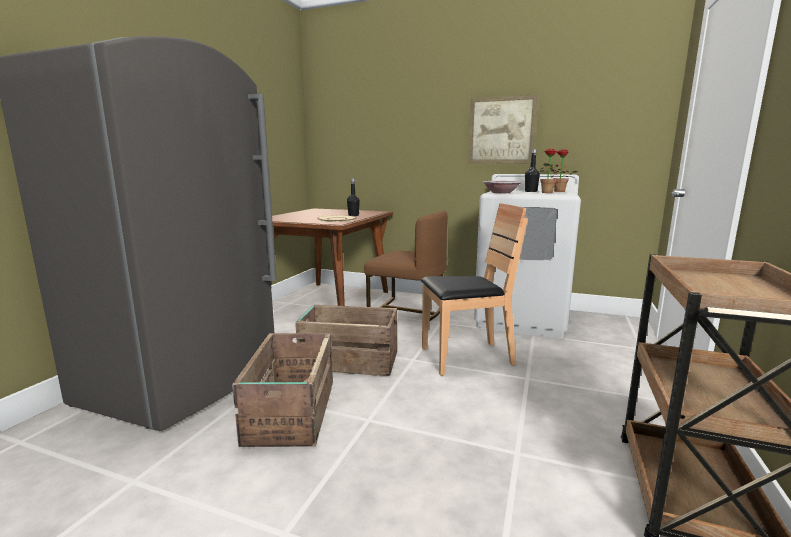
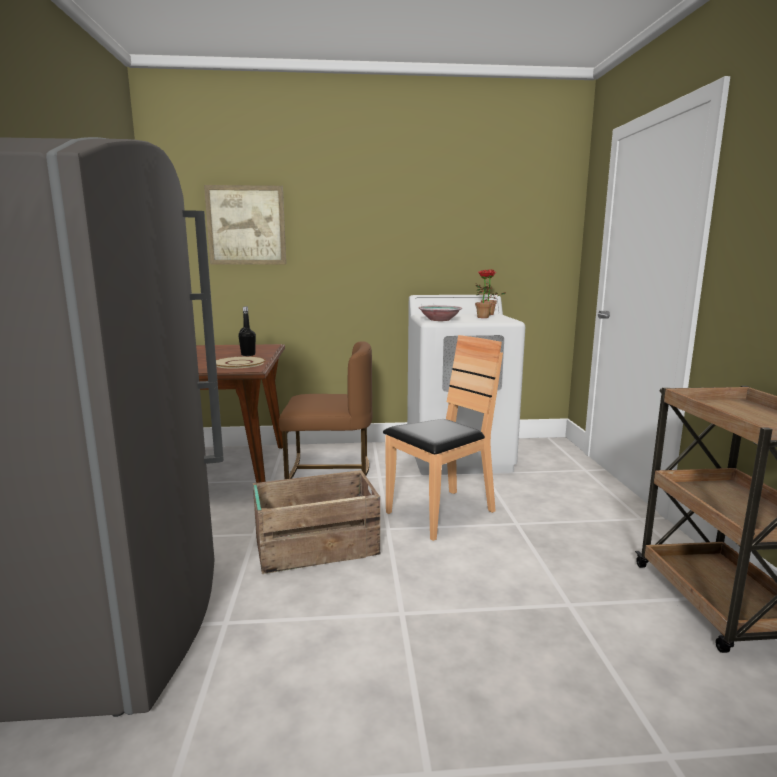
camera: 25 degrees left, 0 degrees up
(290, 412) = (302, 632): crate -> none
(501, 130) = (415, 245): picture -> picture (246, 225)
(531, 191) = (462, 316): black bottle -> none

